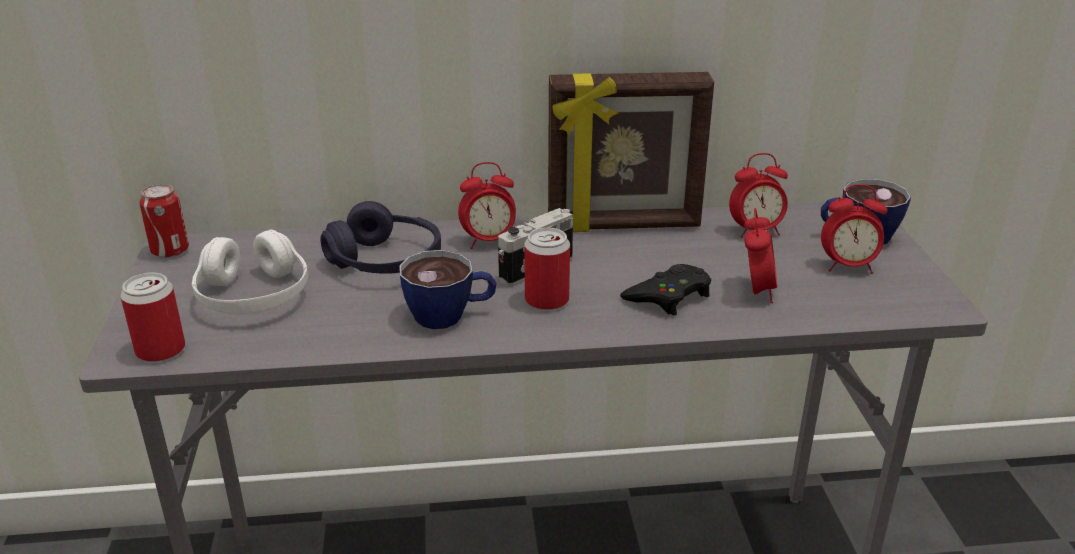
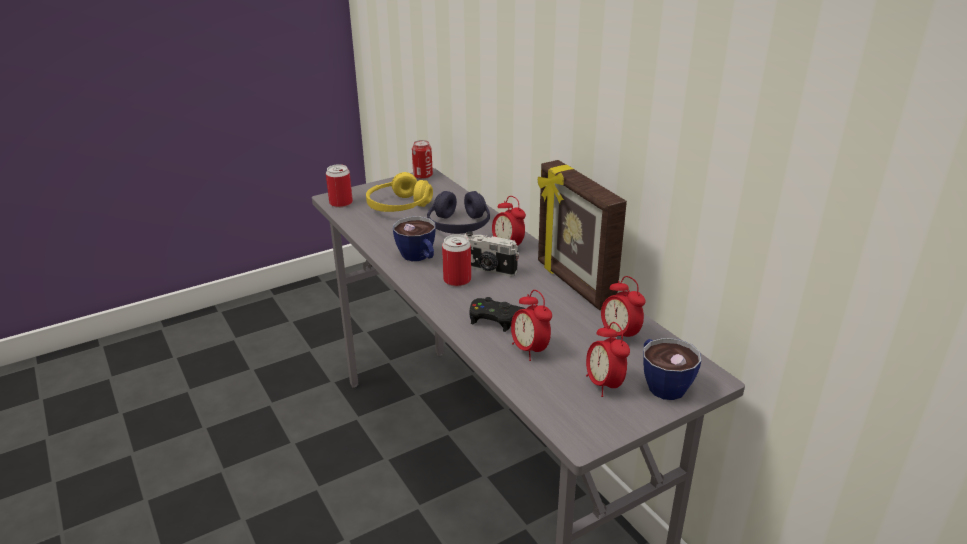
camera: 65 degrees right, 0 degrees up
(254, 296) = (399, 206): white headphones -> yellow headphones
(756, 292) = (530, 350): alarm clock -> alarm clock turned 75 degrees clockwise

